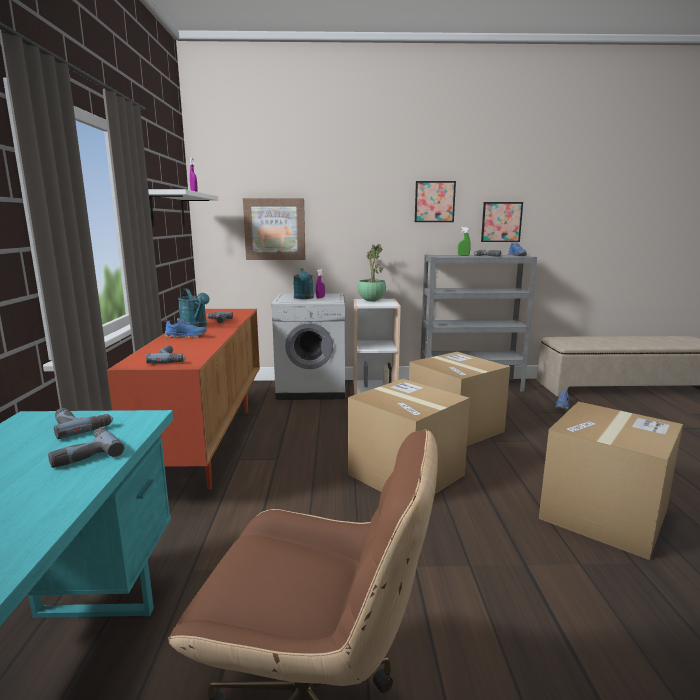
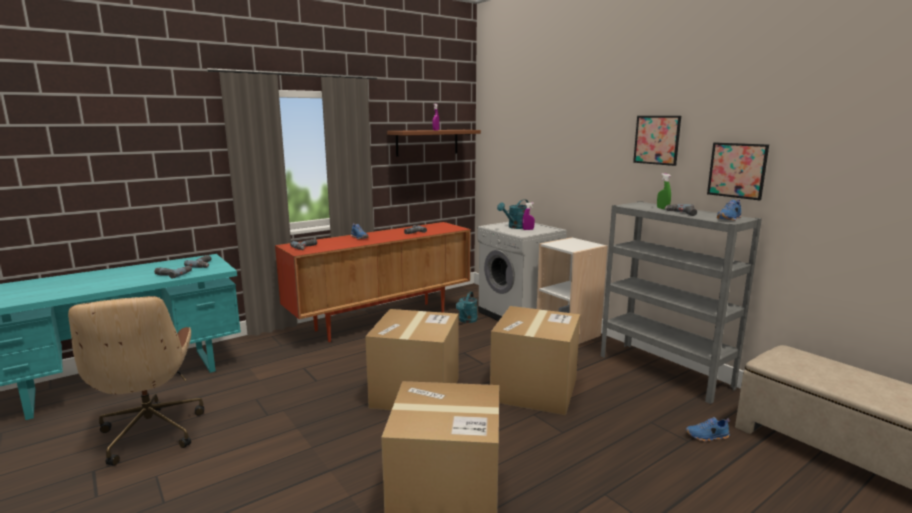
camera: 55 degrees right, 0 degrees up
(168, 209) = (427, 142): white shelf -> brown shelf
(195, 326) = (389, 232): turquoise watering can -> turquoise watering can (467, 320)
(275, 229) = (522, 160): picture -> none
(371, 301) = (573, 242): potted plant -> none

